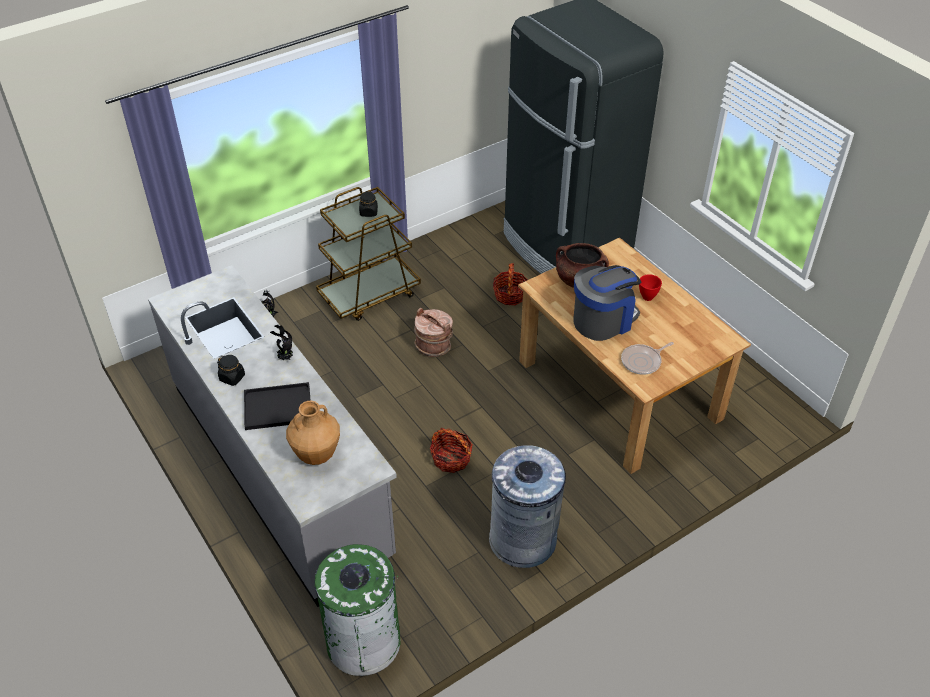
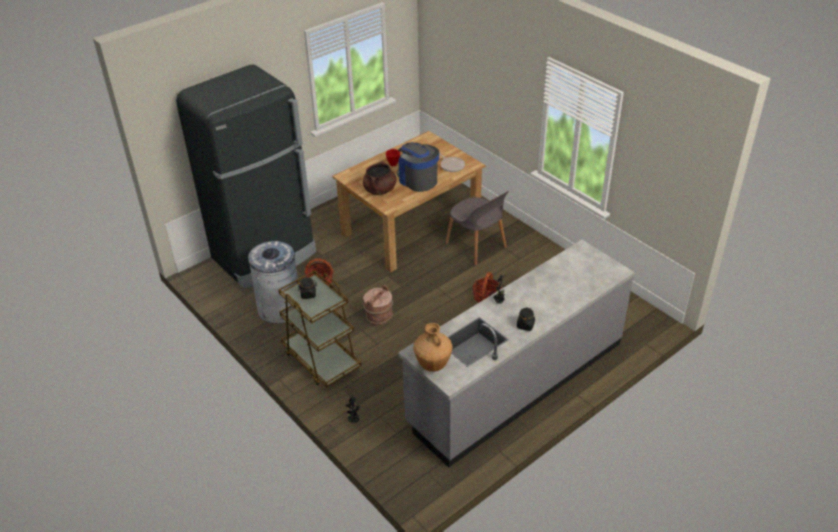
camera: 95 degrees left, 5 degrees down
(279, 406) = (545, 296): black tray -> none
(316, 455) = (581, 273): brown vase -> brown vase (433, 365)
(363, 641) = (634, 320): green trash can -> none
(523, 539) = (541, 262): grey trash can -> grey trash can (280, 308)
(569, 462) = (476, 246): none -> grey chair

